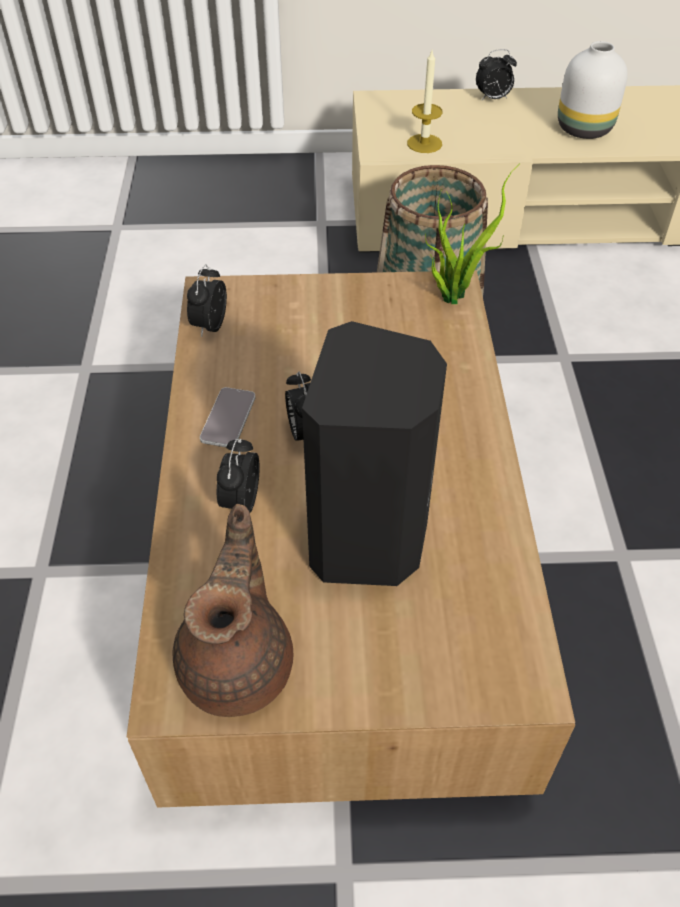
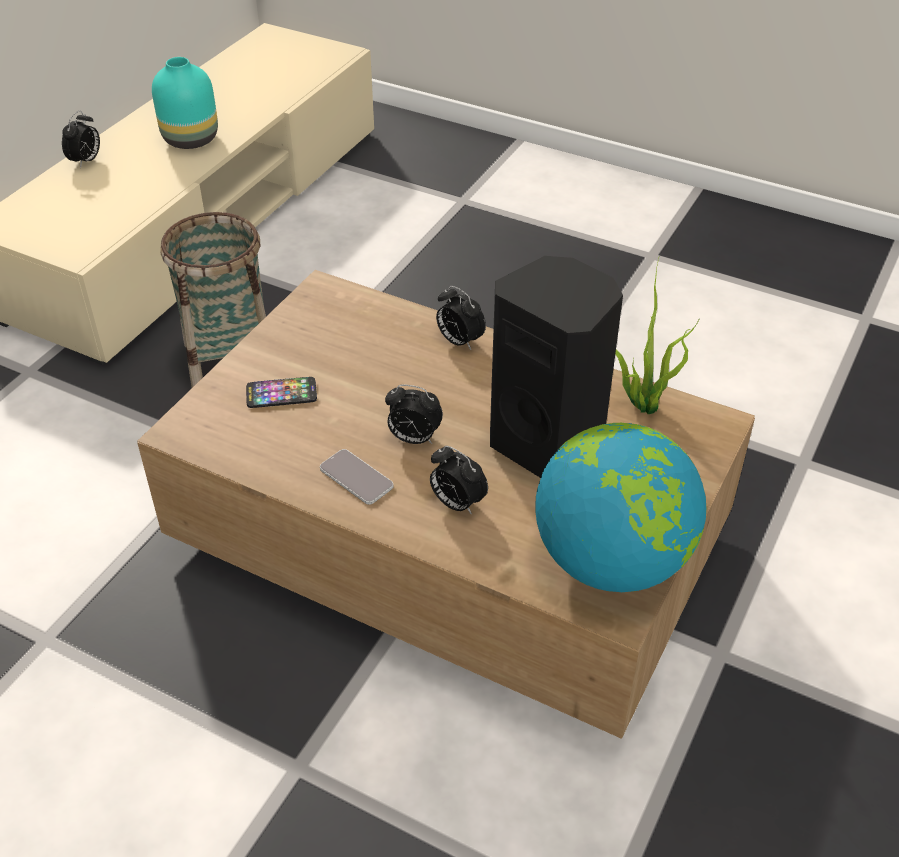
camera: 60 degrees left, 5 degrees down
(210, 325) = (226, 448): alarm clock -> alarm clock (459, 341)
(239, 662) = (612, 560): brown teapot -> globe
(297, 326) = (281, 394): none -> phone
(424, 143) = (101, 226): candle -> none
(453, 294) = (331, 293): potted plant -> potted plant (642, 404)
(584, 128) = (190, 139): white vase -> turquoise vase

